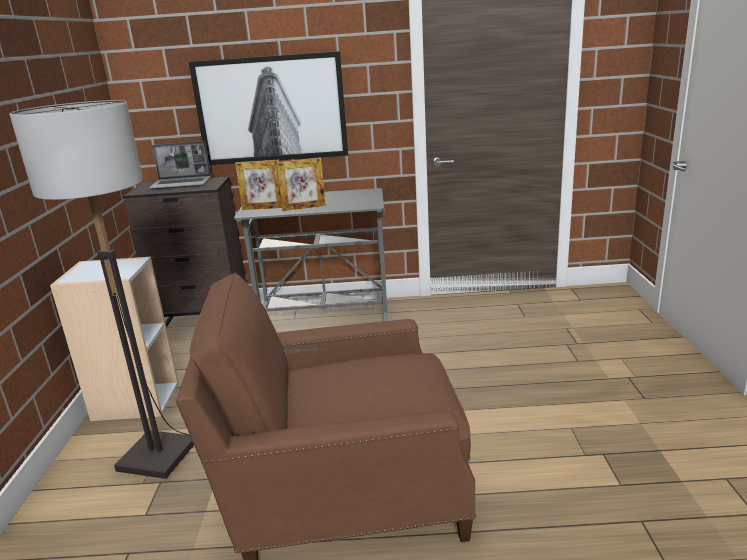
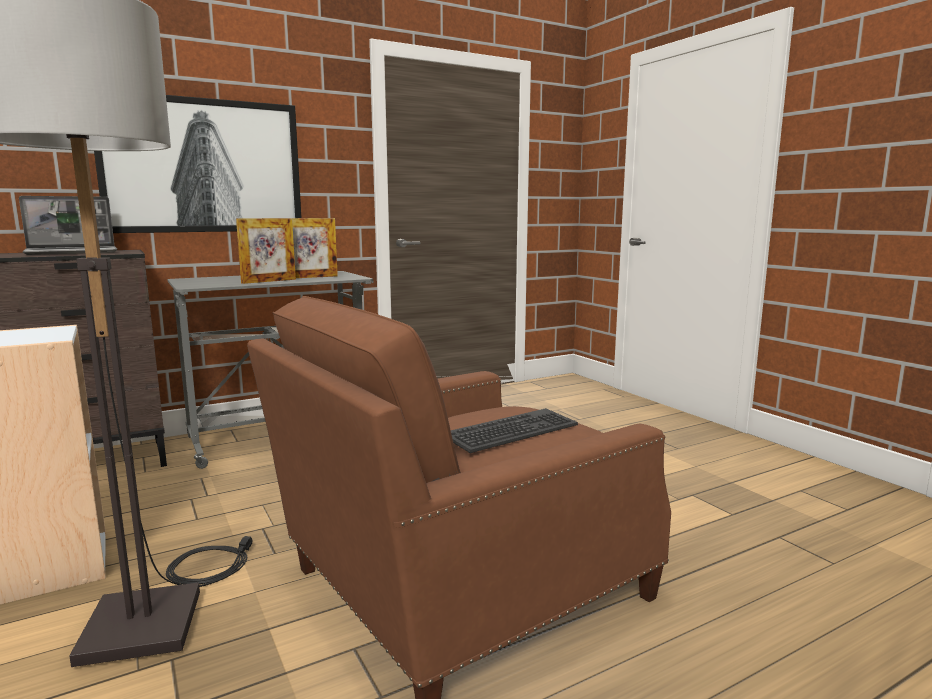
camera: 30 degrees left, 10 degrees down
(263, 208) = (210, 283): picture frame -> picture frame (311, 277)
(369, 389) = (512, 431): none -> keyboard

